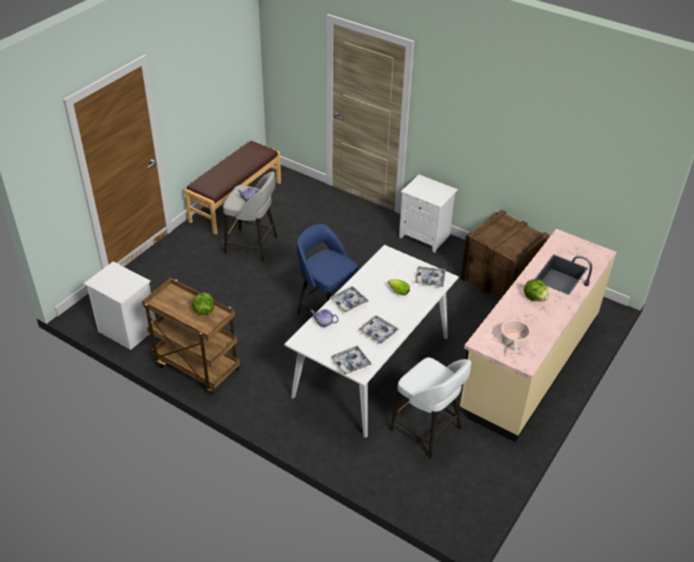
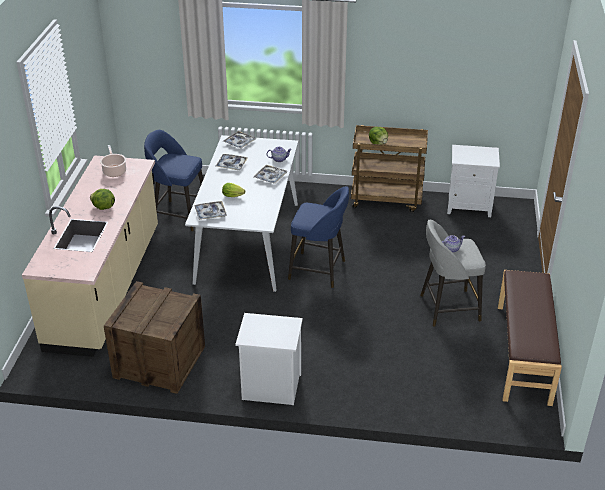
camera: 155 degrees right, 5 degrees down
(427, 430) = (179, 215): white stool -> blue stool

